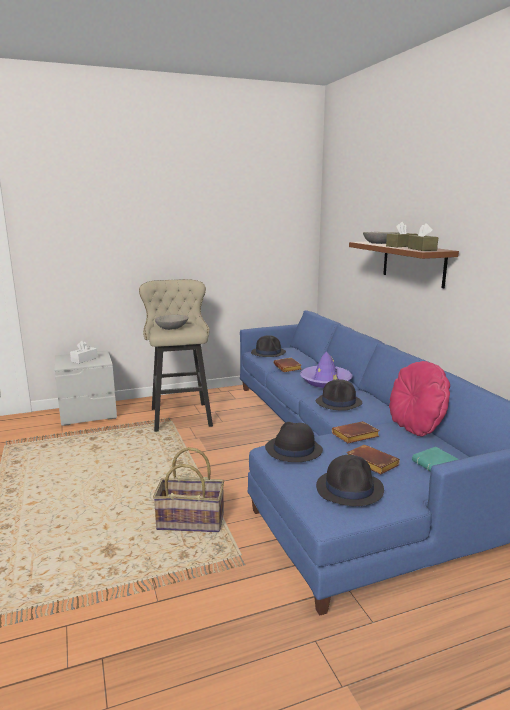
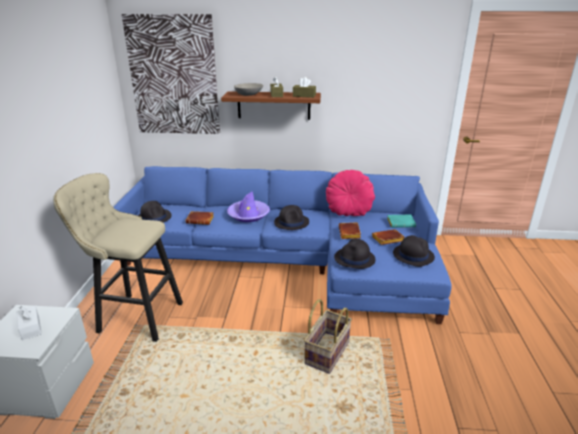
camera: 65 degrees left, 10 degrees up
(172, 327) = (123, 232): grey bowl -> none
(348, 221) = (174, 76): none -> picture

